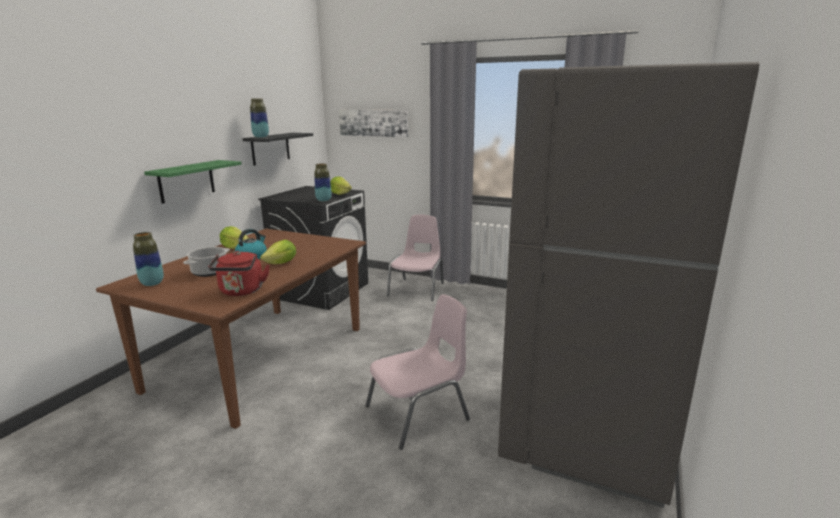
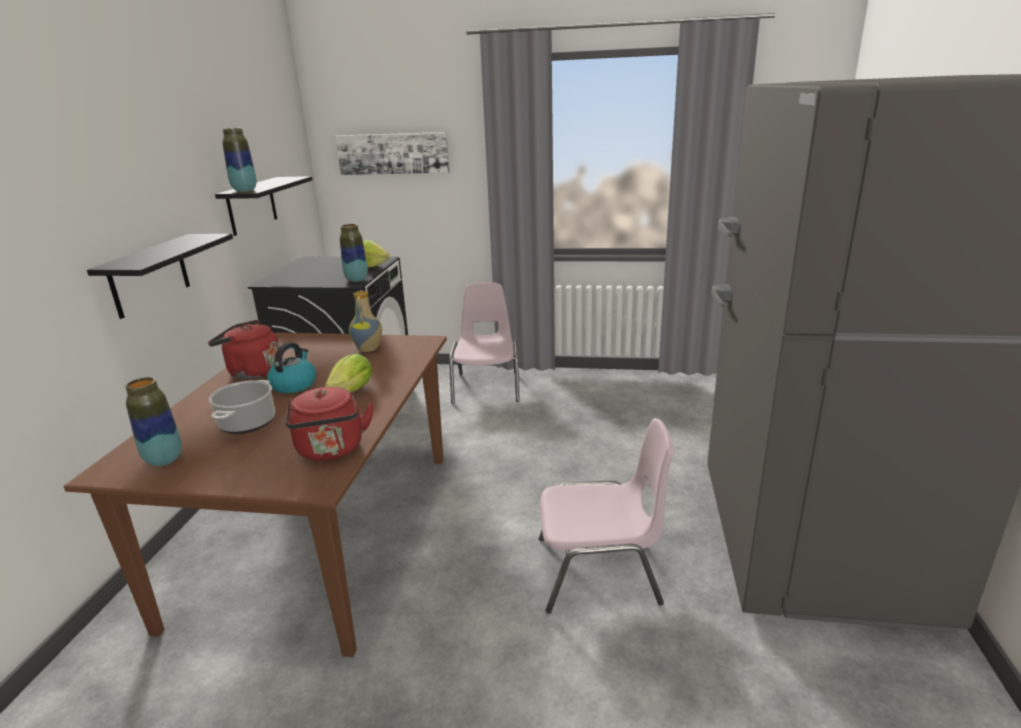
camera: 15 degrees left, 5 degrees up
(186, 181) = (149, 276): green shelf -> black shelf
(235, 247) = (252, 372): lettuce -> red kettle
(311, 243) = (369, 349): none -> vase
(419, 413) = (599, 571): pink chair -> pink chair turned 45 degrees clockwise

